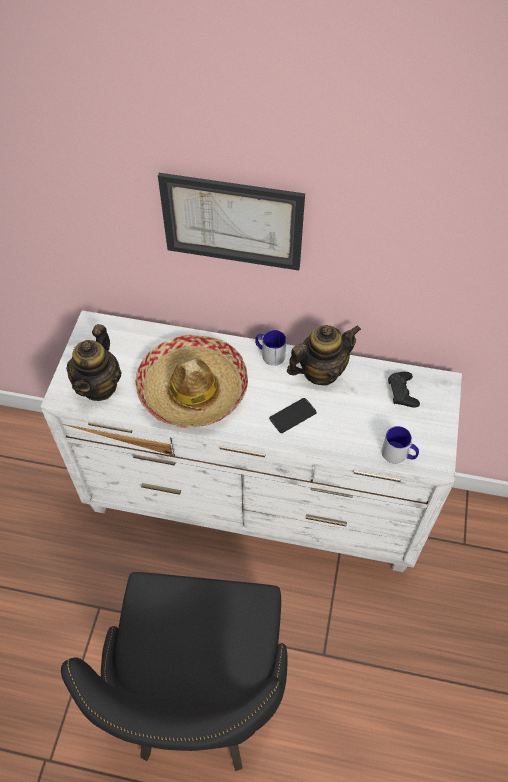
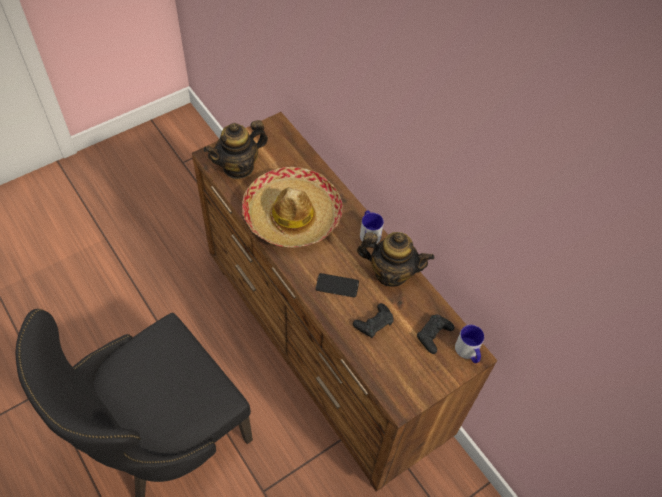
camera: 40 degrees right, 0 degrees up
(232, 221) = (379, 102): picture -> none
(255, 503) = (324, 352): white dresser -> brown dresser
(352, 421) = (374, 323): none -> black game controller
(398, 454) = (380, 373): mug -> mug (468, 352)

